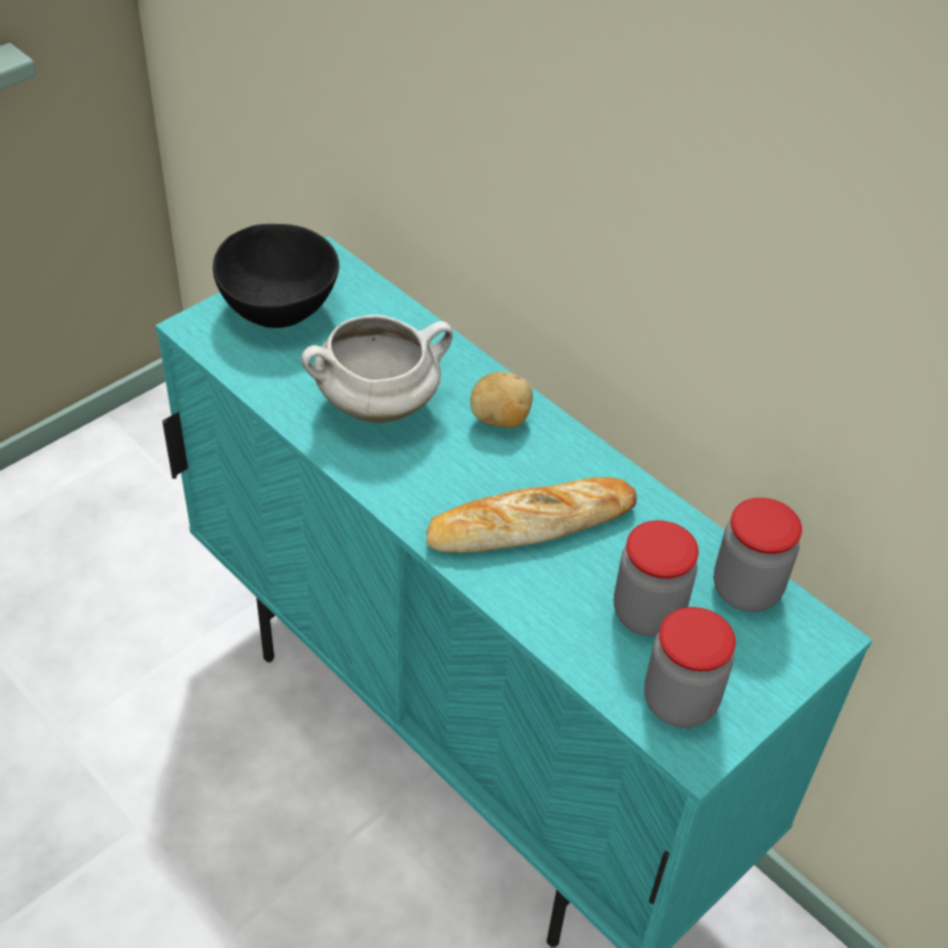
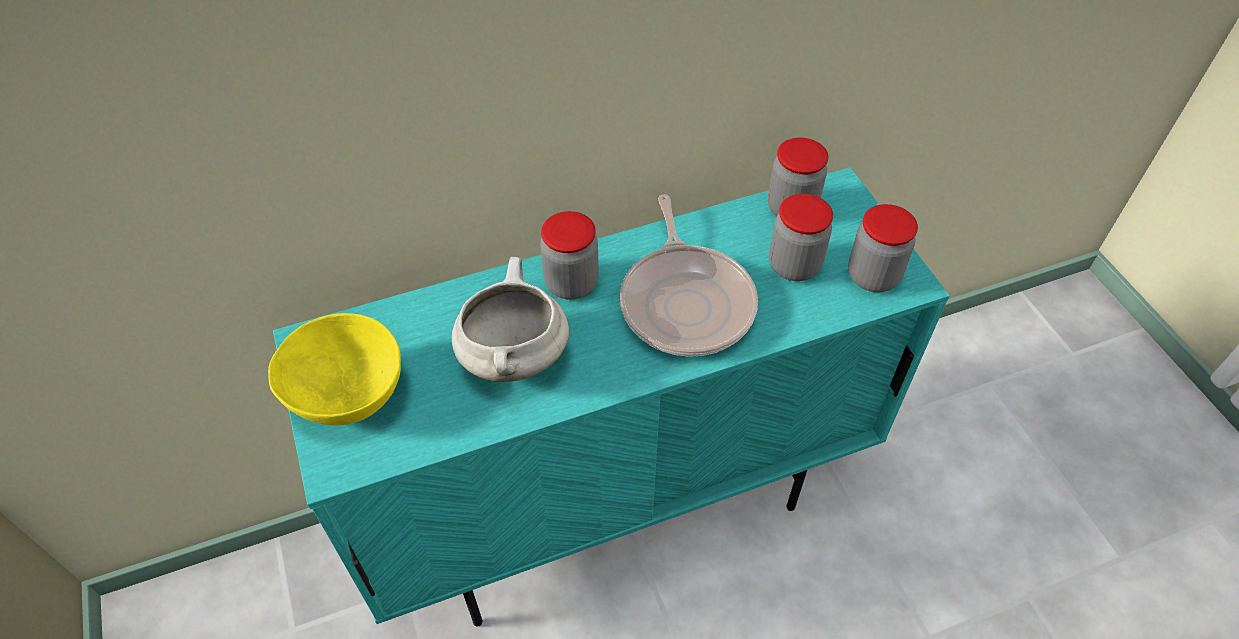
camera: 65 degrees left, 5 degrees up
(279, 306) = (346, 393): black bowl -> yellow bowl
(500, 419) = (571, 283): potato -> jar
(530, 523) = (686, 301): bread -> frying pan

